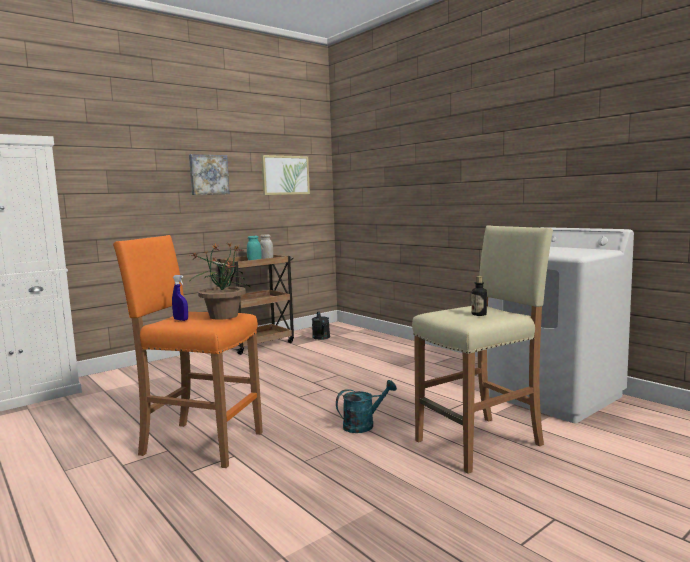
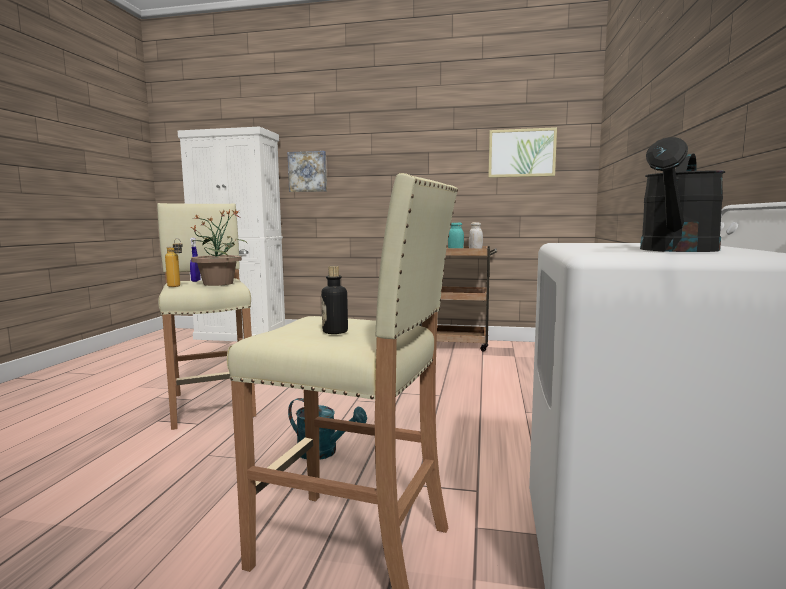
camera: 50 degrees right, 0 degrees up
(201, 443) = (213, 404): orange stool -> beige stool
(208, 175) = (423, 156): picture -> picture (308, 172)
(208, 325) = (177, 286): none -> bottle
(322, 338) = (523, 355): black watering can -> black watering can (676, 250)

